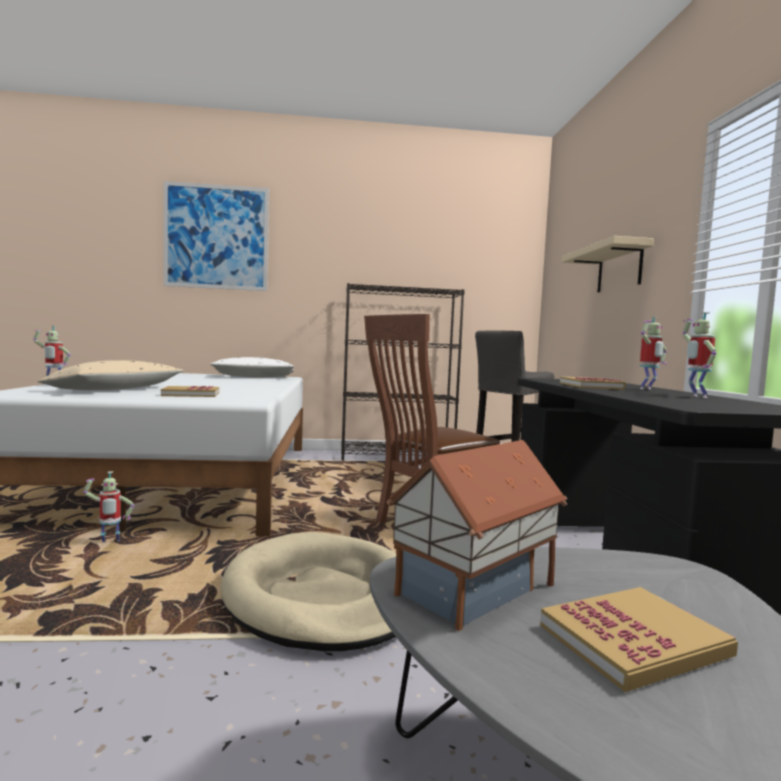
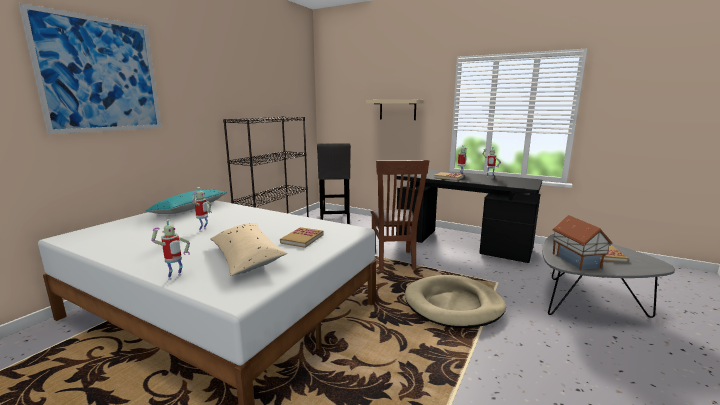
camera: 55 degrees left, 10 degrees up
(110, 544) = (338, 355): toy robot -> toy robot (203, 230)
(253, 377) = (189, 209): white pillow -> turquoise pillow

